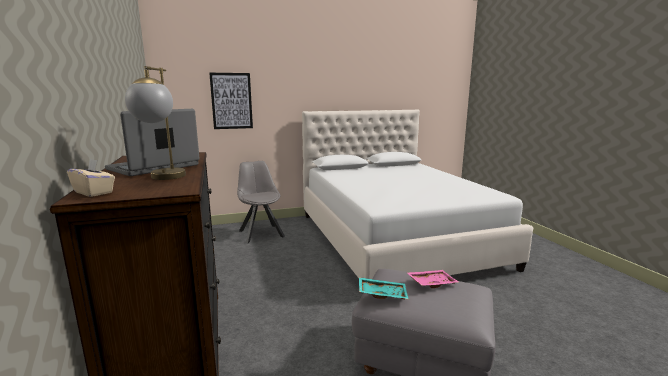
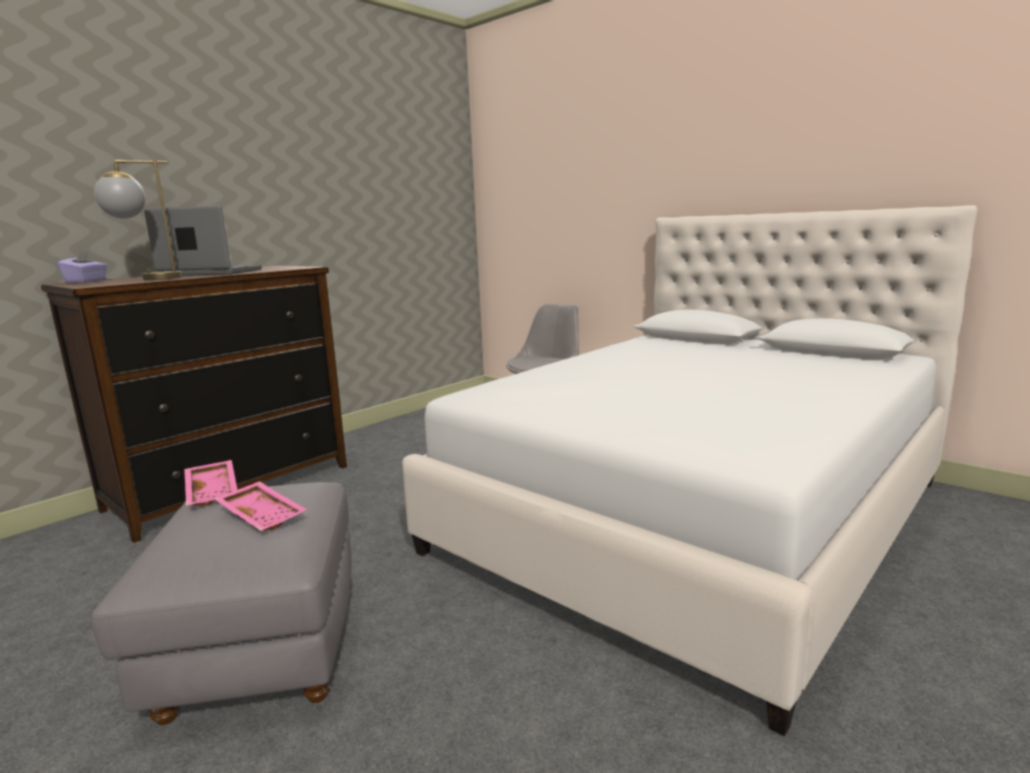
camera: 60 degrees right, 0 degrees up
(94, 192) = (86, 281): beige tissue box -> purple tissue box
(231, 101) = (559, 203): picture -> none
(382, 293) = (214, 491): turquoise tray -> pink tray

